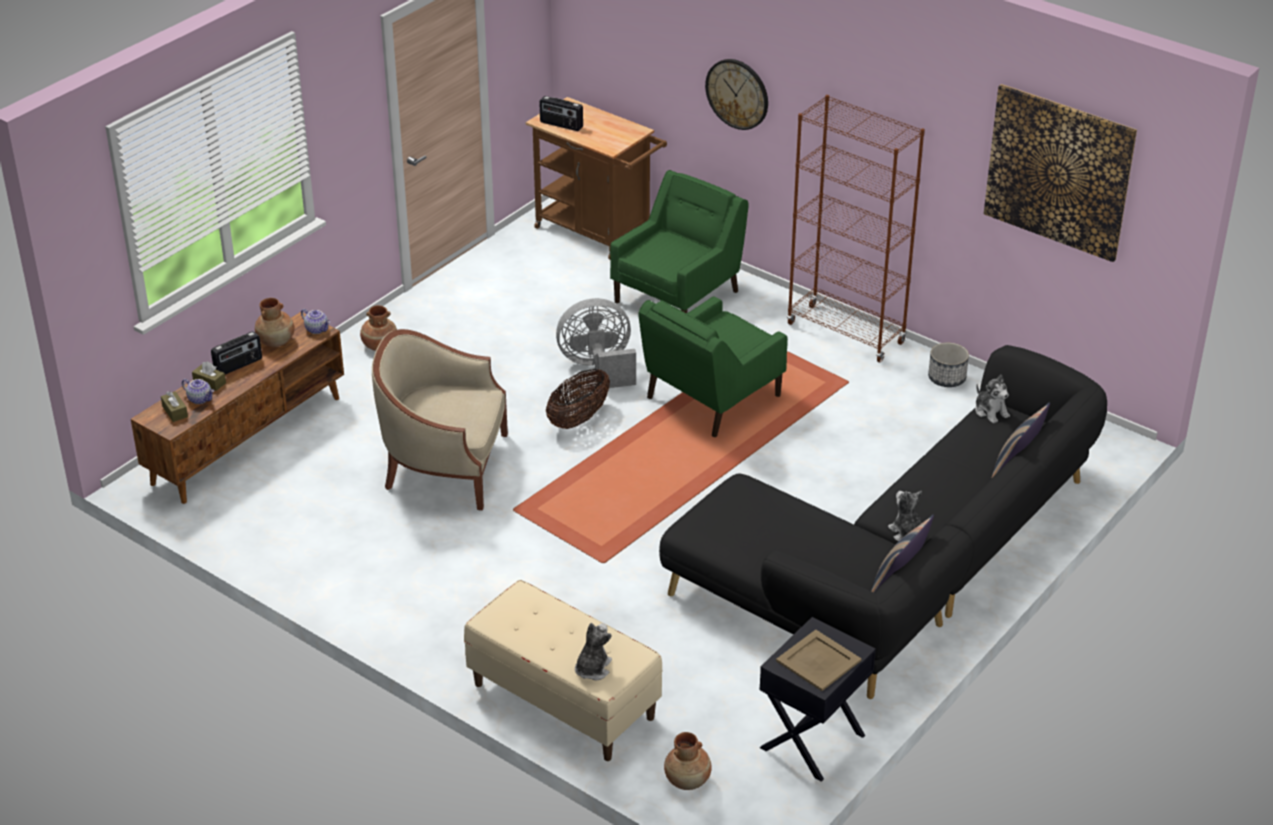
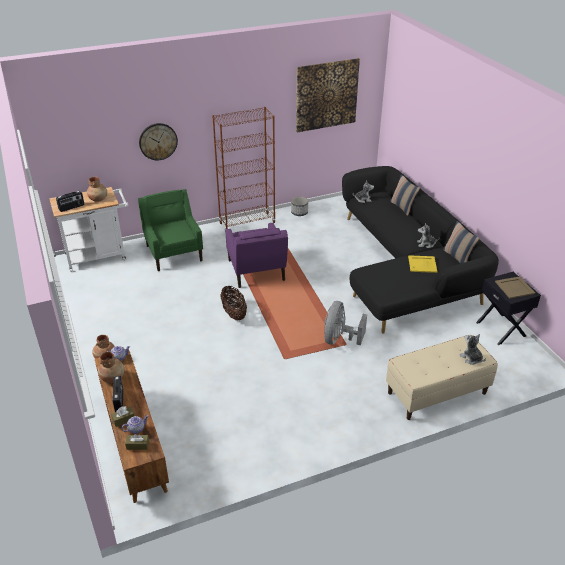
camera: 60 degrees left, 0 degrees up
(445, 467) = (230, 370): beige armchair -> none
(598, 234) = (99, 256): brown cart -> white cart
(598, 368) = (202, 294): grey fan -> grey fan (339, 339)
(688, 780) = (510, 373): brown vase -> brown vase (98, 199)
(711, 398) = (256, 271): green armchair -> purple armchair
(823, 543) = (422, 264): none -> yellow tray

